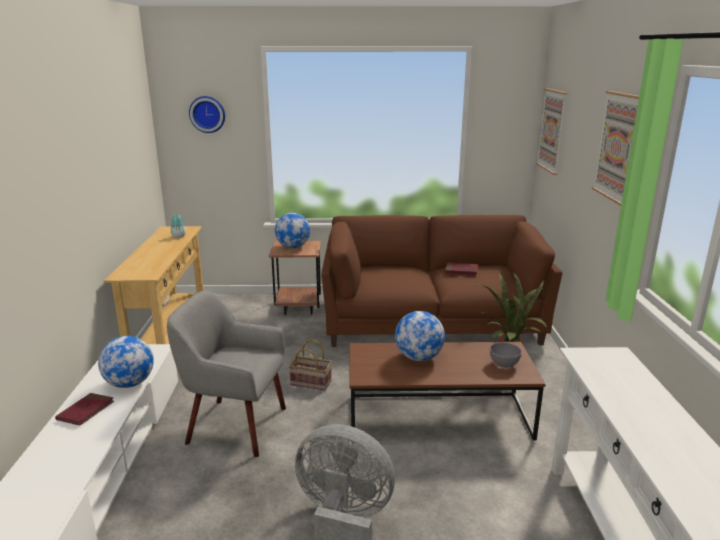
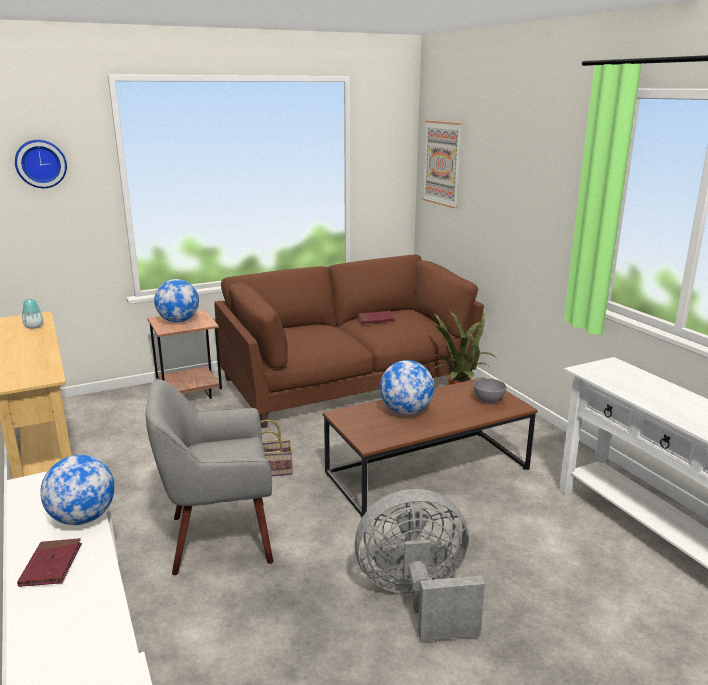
camera: 25 degrees left, 0 degrees up
(618, 147) = (549, 171): picture -> none

